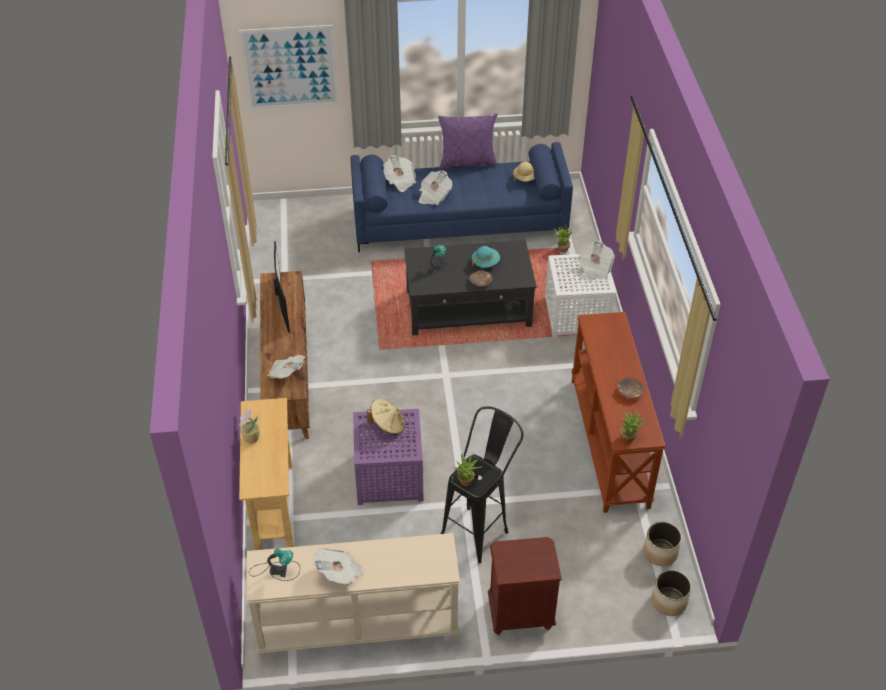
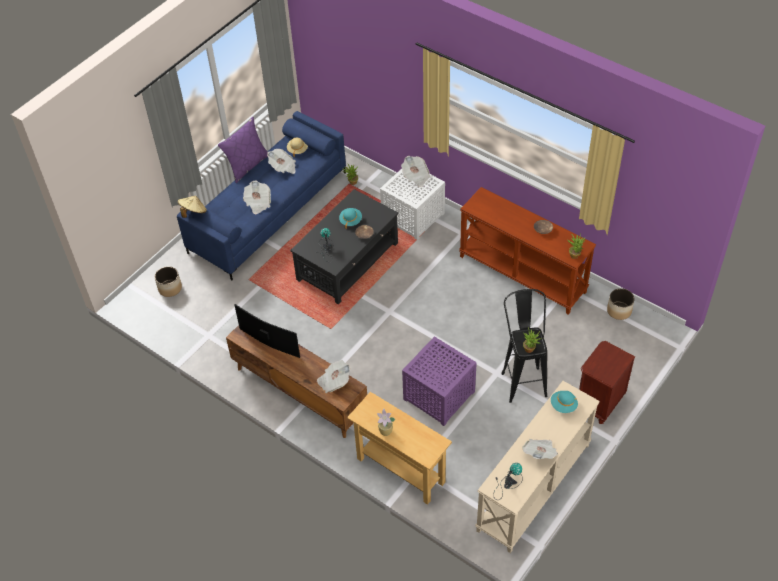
camera: 45 degrees left, 5 degrees up
(290, 67) = (112, 176): picture -> none
(387, 425) = (431, 360): beige hat -> beige hat (193, 212)
(400, 181) = (222, 209): newspaper -> newspaper (283, 167)
(421, 554) = (563, 405): none -> turquoise hat
(669, 602) = (653, 331): planter -> planter (170, 288)

